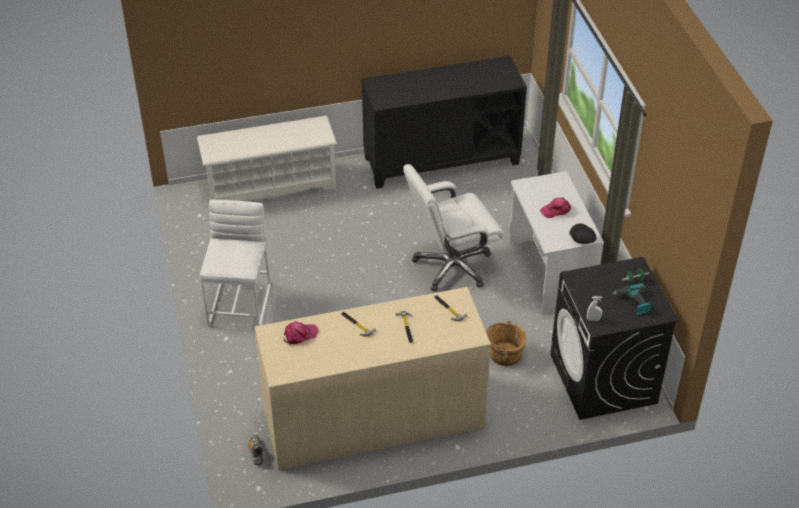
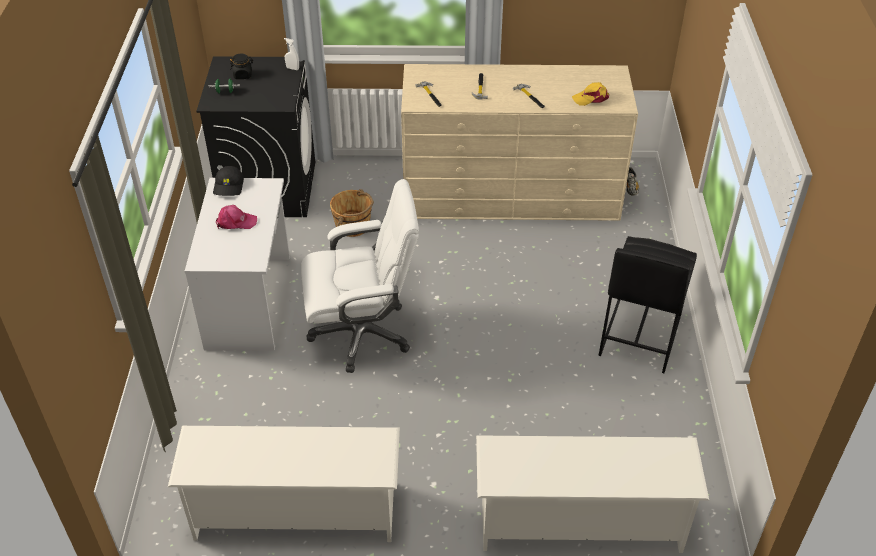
camera: 165 degrees left, 0 degrees up
(240, 304) = (639, 336): white stool -> black stool
(299, 335) = (591, 98): pink cap -> yellow cap
(441, 160) = (295, 511): black cabinet -> white shoe rack
(633, 302) = (243, 75): power drill -> black jar

